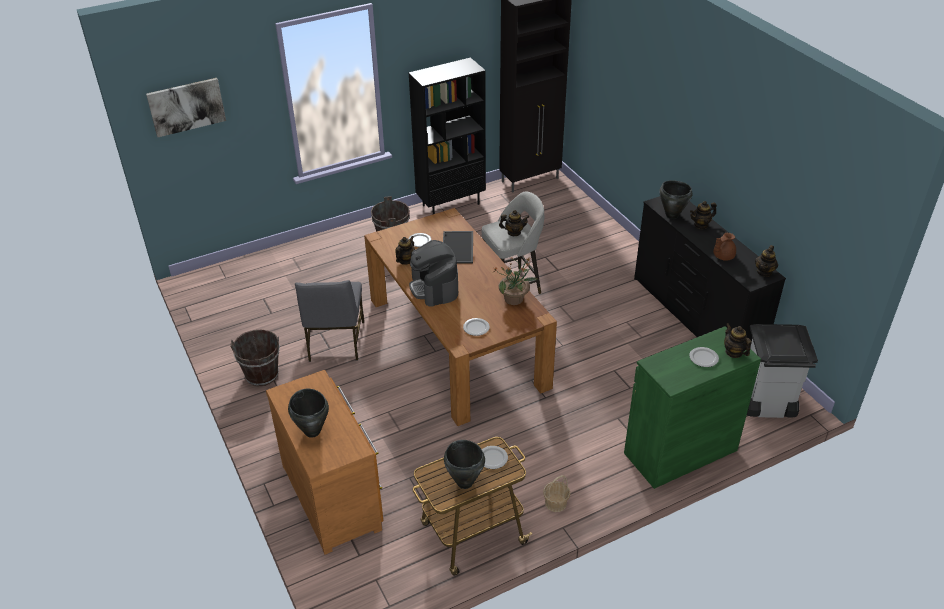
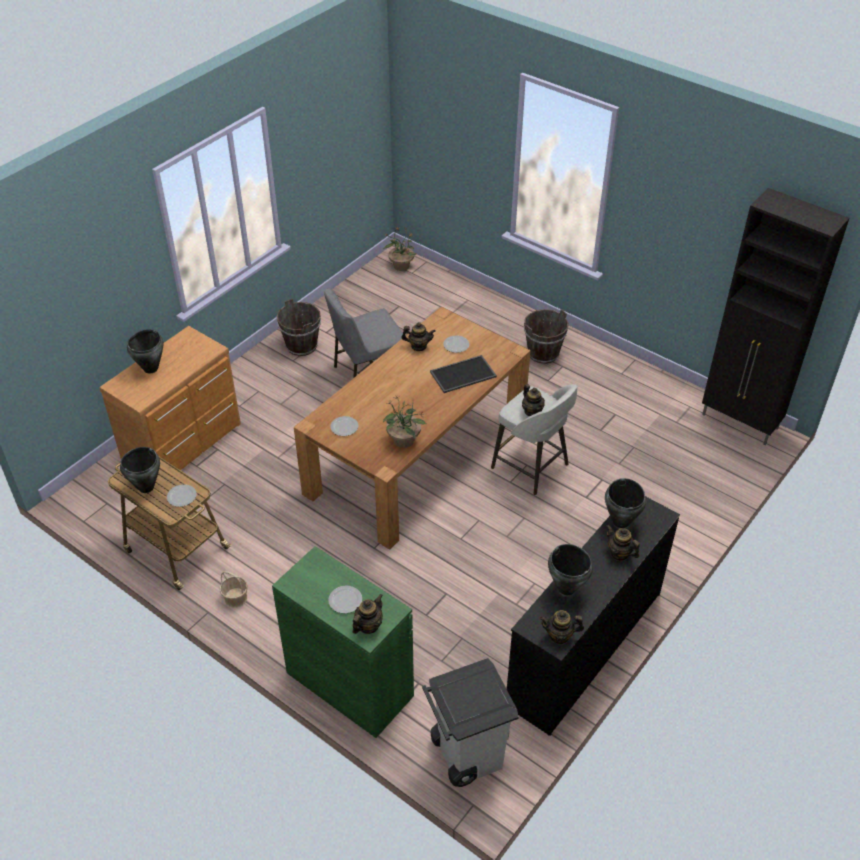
camera: 65 degrees right, 5 degrees up
(186, 106) = (432, 103): picture -> none
(209, 281) = (401, 266): none -> potted plant
(434, 287) = (389, 379): coffee machine -> none
(451, 204) = (638, 374): black bookcase -> none
(722, 256) = (566, 588): brown teapot -> black cooking pot

